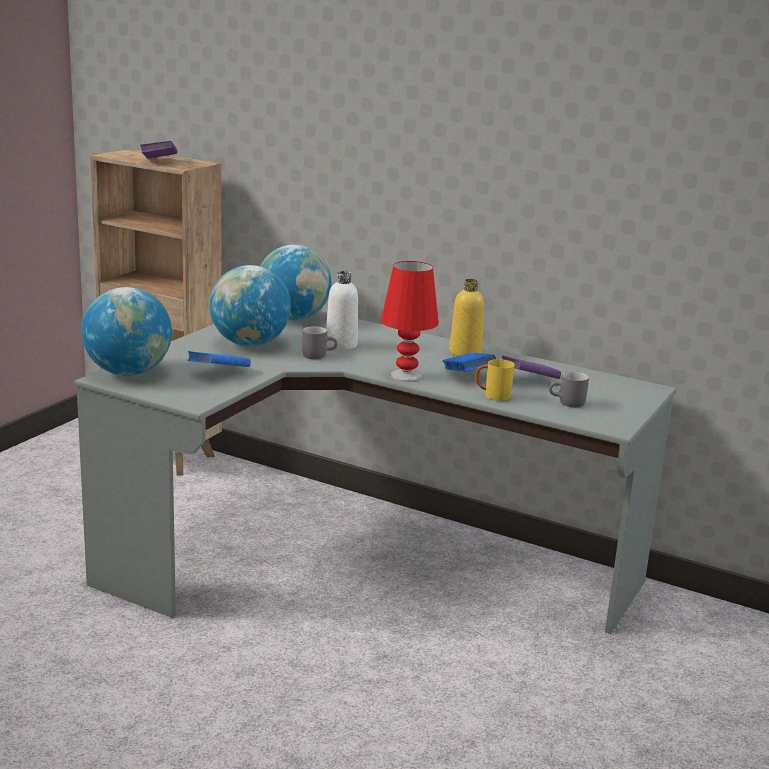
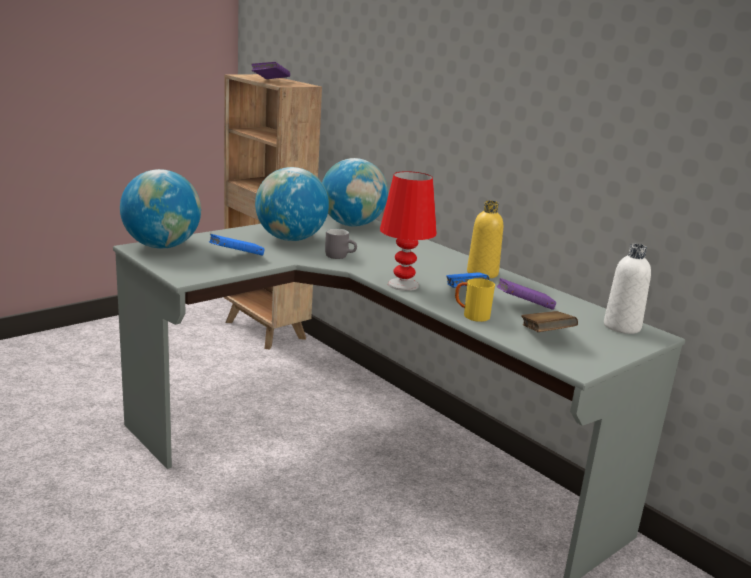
camera: 20 degrees right, 0 degrees up
(341, 345) = (370, 251): white bottle -> white bottle (622, 327)
(568, 403) = (545, 335): grey mug -> brown book

